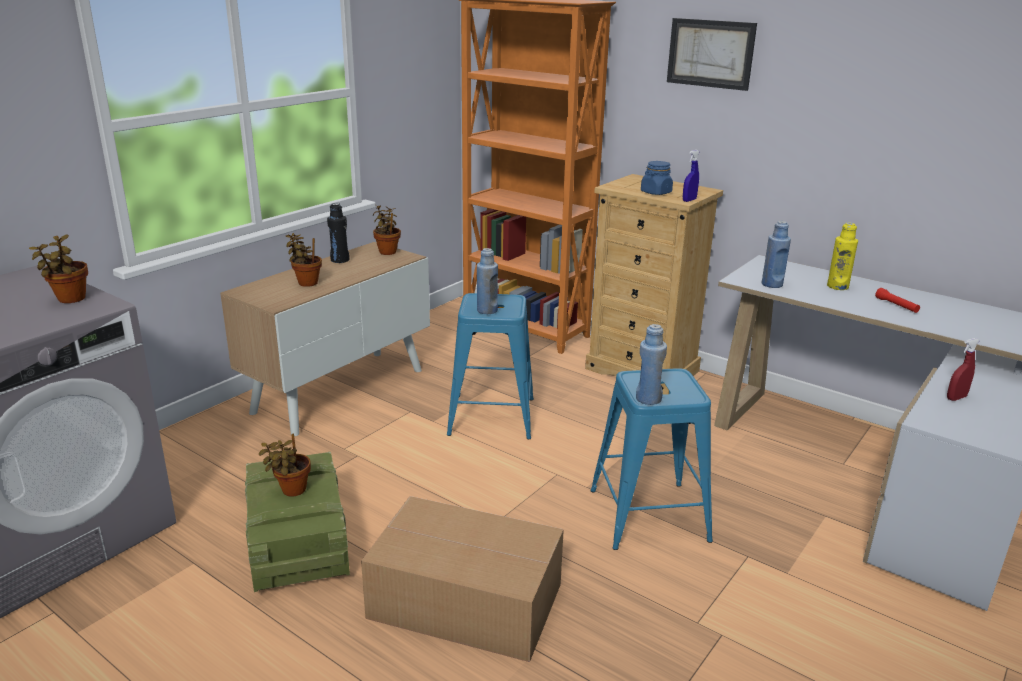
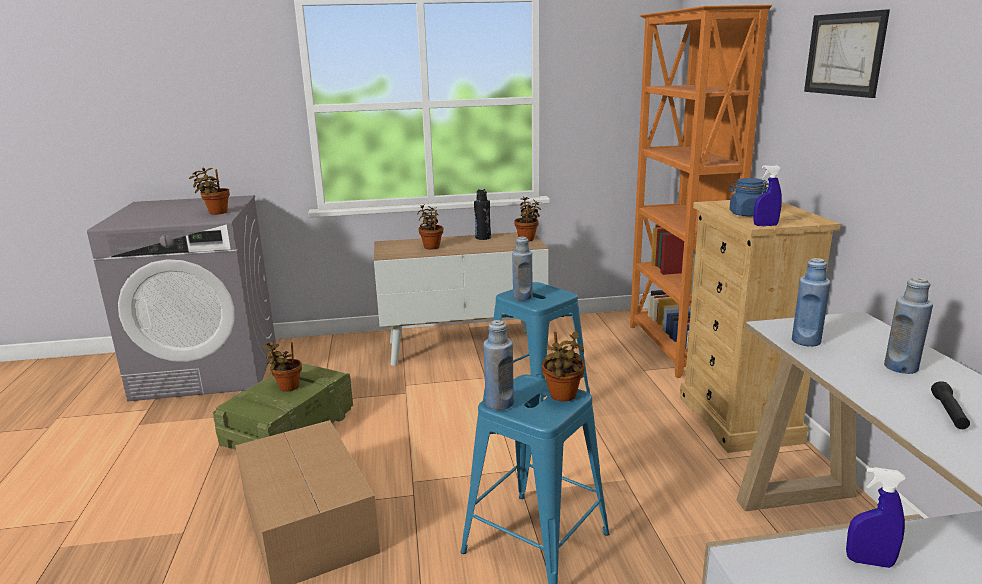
camera: 45 degrees right, 5 degrees down
(675, 377) = (562, 397): none -> potted plant
(837, 286) = (901, 367): yellow bottle -> blue bottle
(896, 306) = (949, 413): red flashlight -> black flashlight
(956, 398) = (869, 562): red spray bottle -> blue spray bottle

